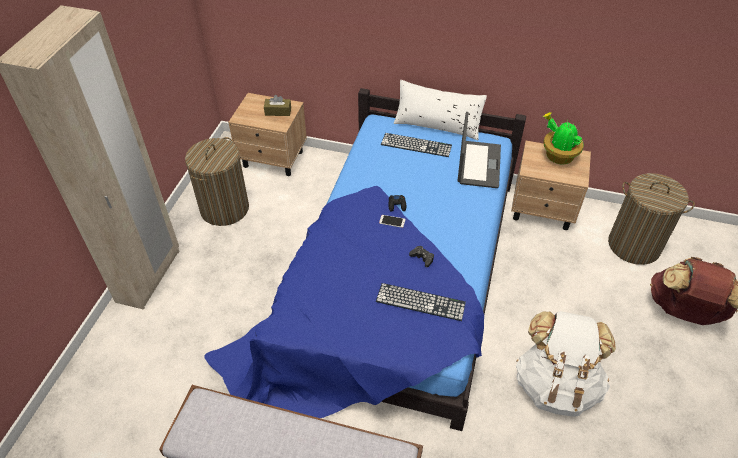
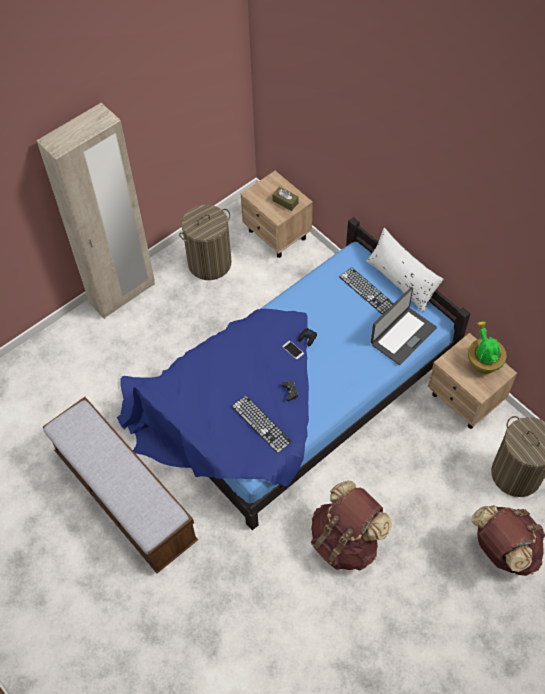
camera: 35 degrees right, 10 degrees up
(556, 385) = (346, 541): white backpack -> brown backpack

